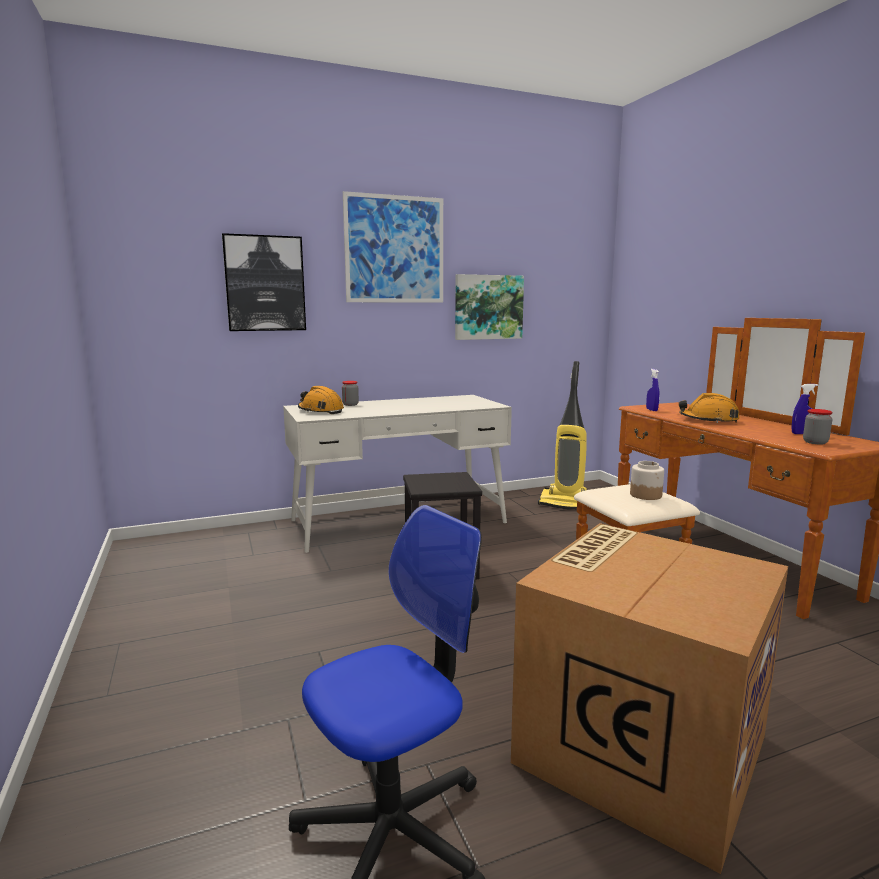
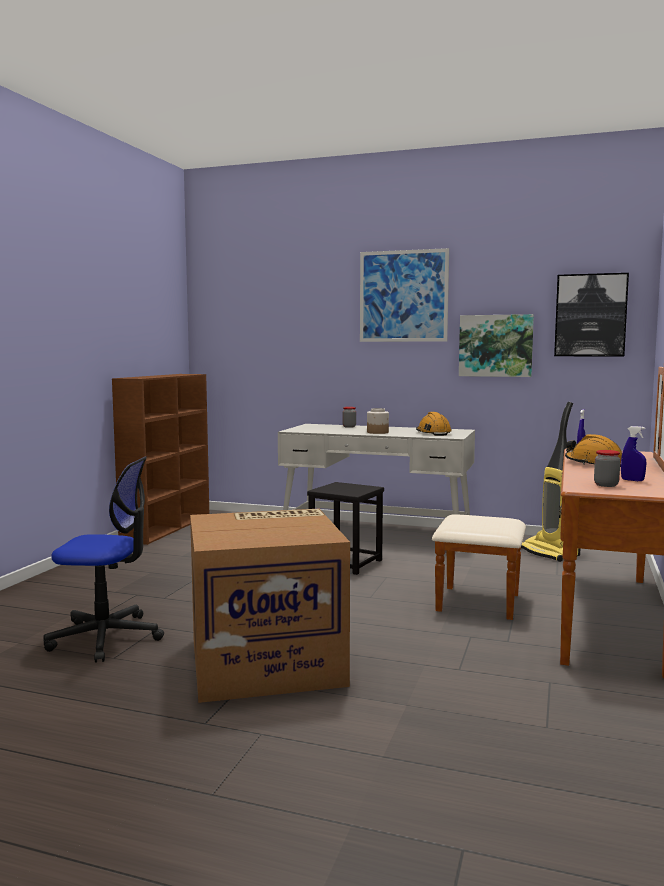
camera: 40 degrees right, 5 degrees down
(126, 581) = (167, 527): none -> brown bookcase
(265, 283) = (299, 328): picture -> picture (590, 315)
(320, 411) = (314, 428): orange hard hat -> orange hard hat (433, 433)
(646, 495) = (484, 523): jar -> jar (378, 432)

